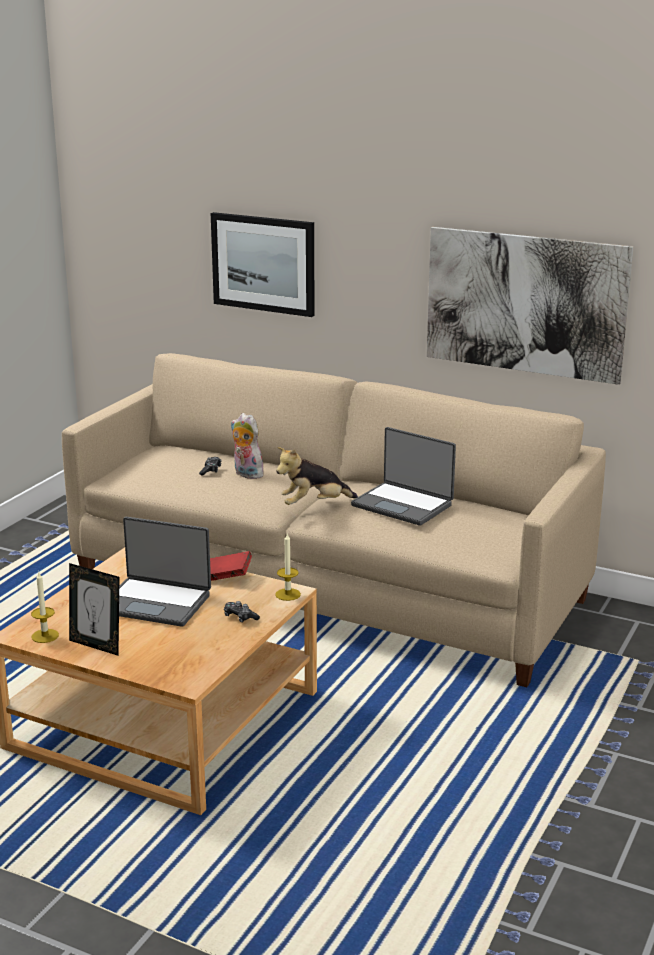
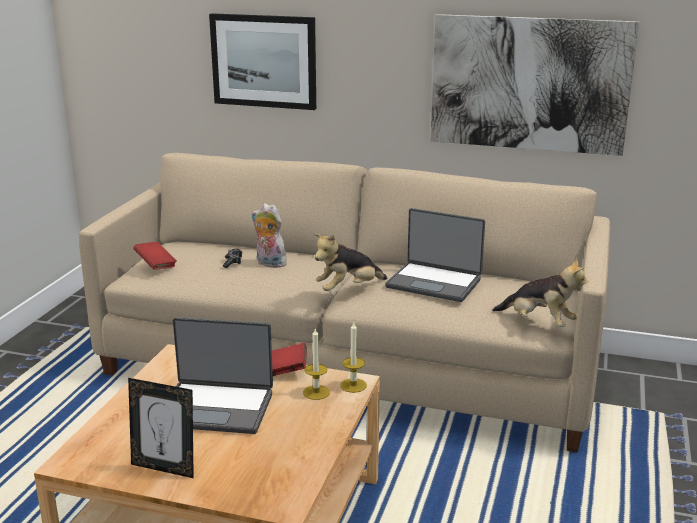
camera: 10 degrees left, 0 degrees up
(45, 636) = (101, 461): candle -> candle (316, 392)
(136, 468) = (156, 265): none -> red book
(240, 617) = (313, 417): game controller -> none
(491, 551) = (539, 322): none -> plush toy

